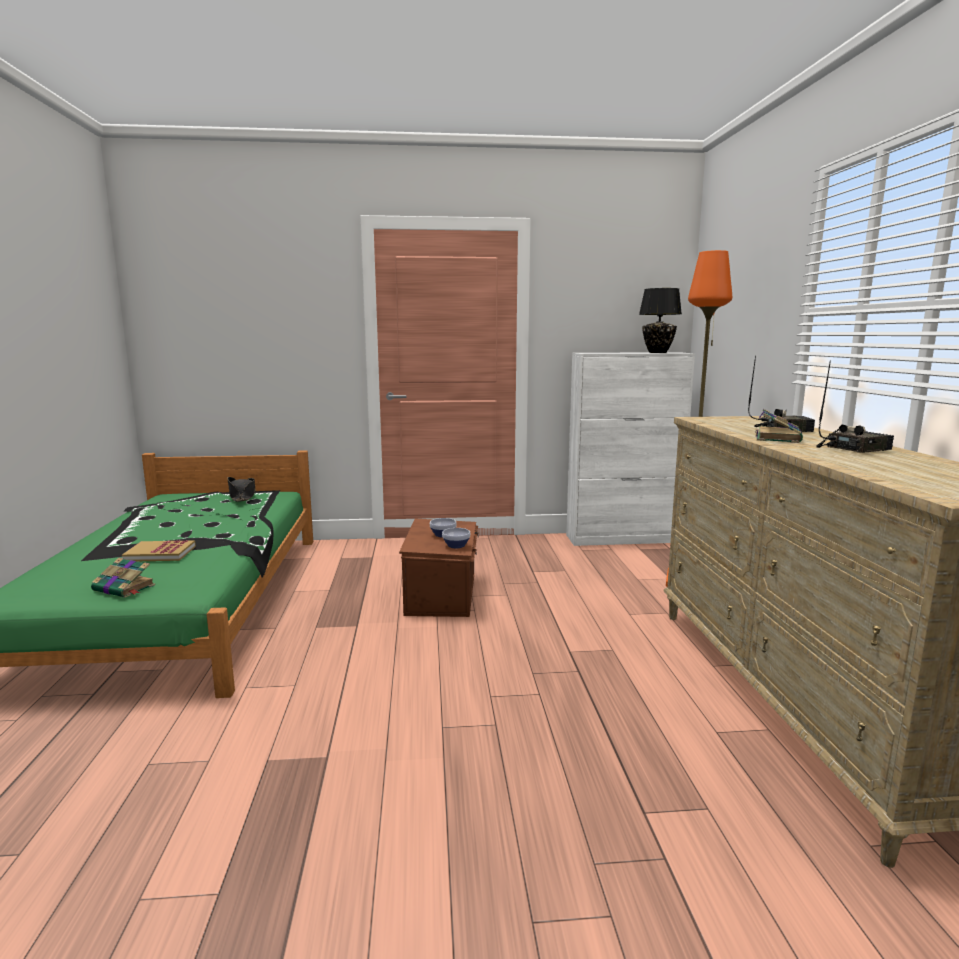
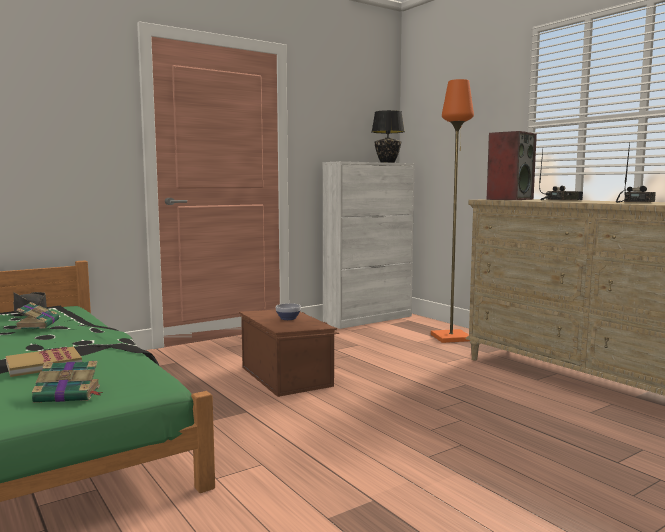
camera: 30 degrees left, 5 degrees down
(456, 545) = (313, 323): bowl -> none
(729, 420) = (509, 199): none -> speaker
(778, 438) = (578, 201): book -> book (38, 324)

